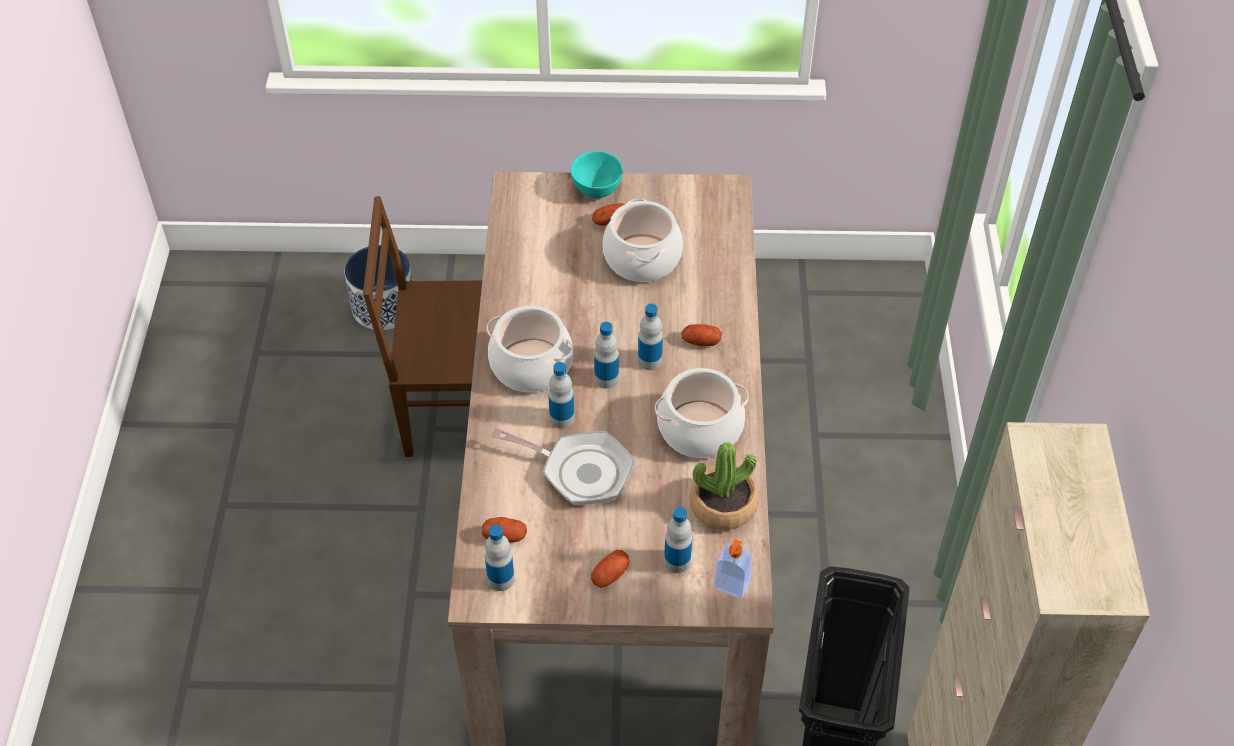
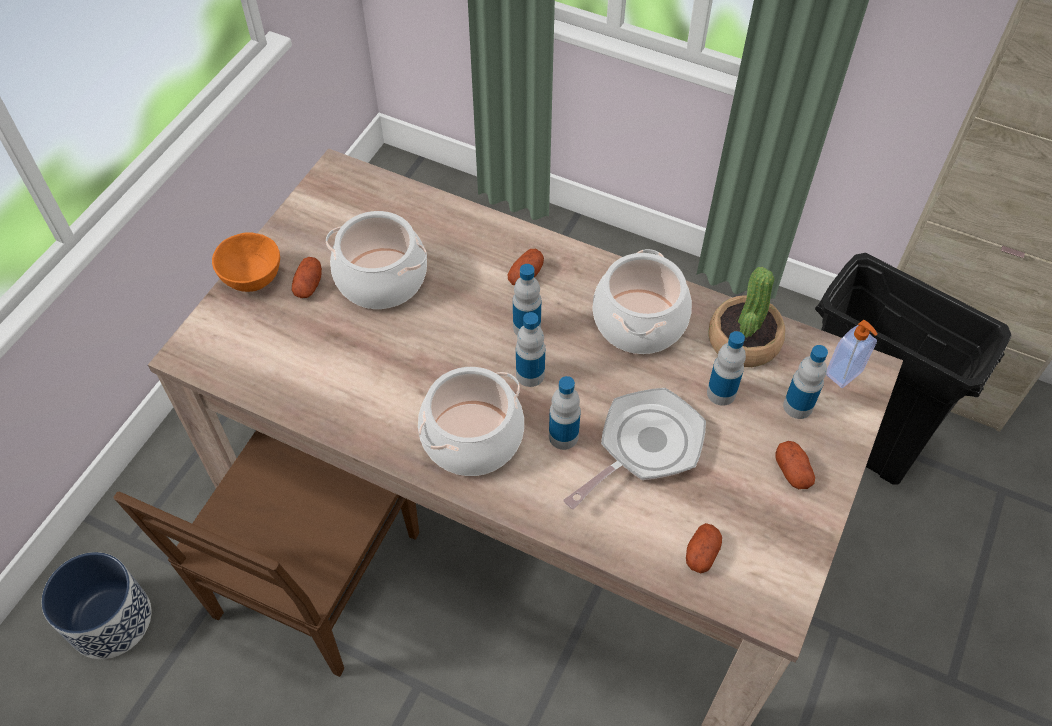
camera: 65 degrees left, 5 degrees up
(501, 579) = (759, 579): bottle -> bottle (721, 393)
(597, 189) = (252, 279): turquoise bowl -> orange bowl

